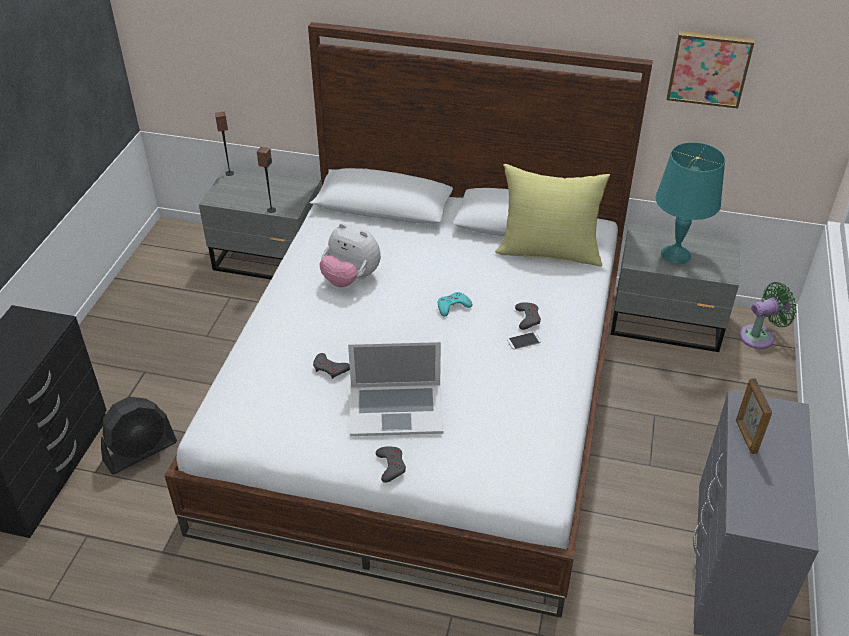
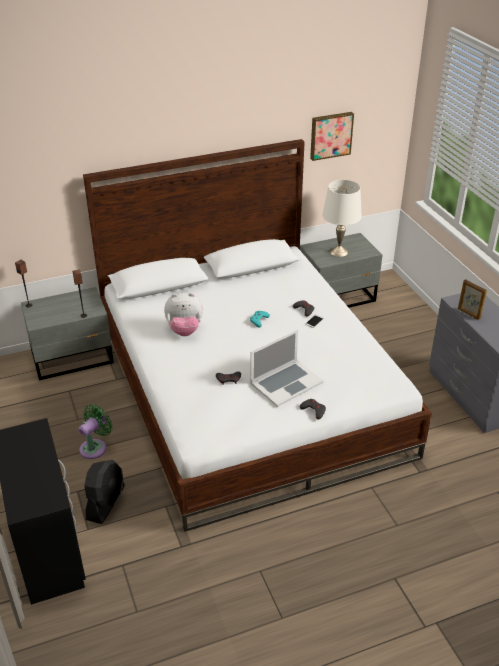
camera: 35 degrees left, 5 degrees down
(549, 251) = (279, 273): yellow pillow -> none
(676, 254) = (338, 251): turquoise table lamp -> white table lamp
(760, 336) = (387, 285): green fan -> green fan (95, 447)

